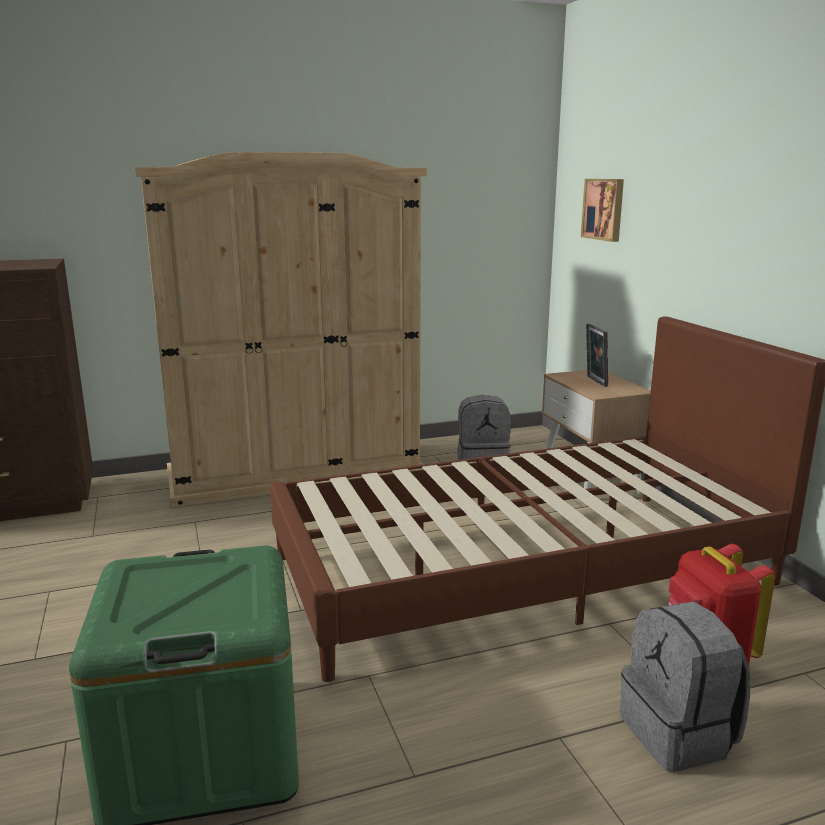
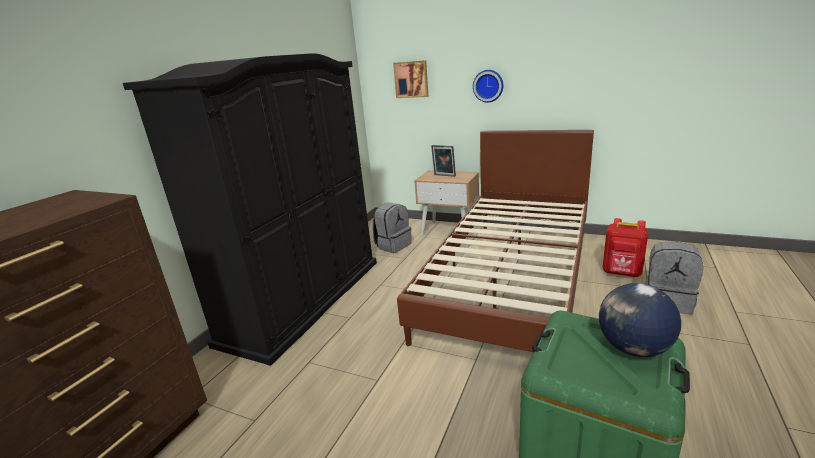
camera: 45 degrees left, 5 degrees up
(215, 606) = (633, 349): none -> globe
(295, 472) = (304, 299): beige wardrobe -> black wardrobe
(691, 236) = (488, 86): none -> wall clock

